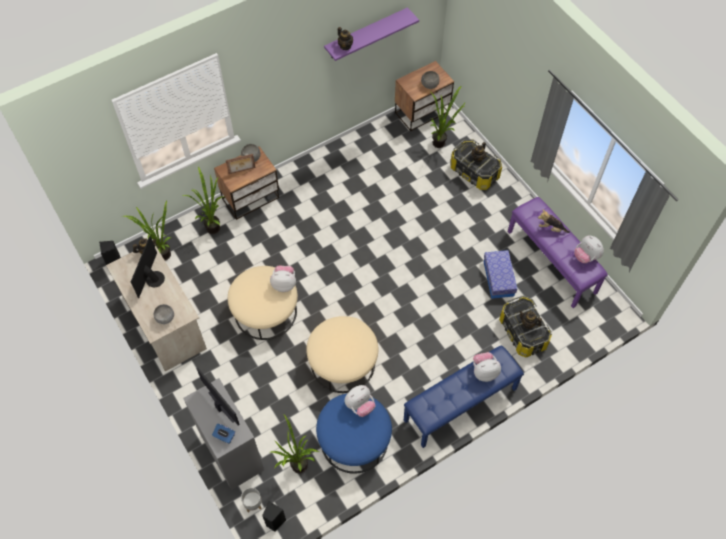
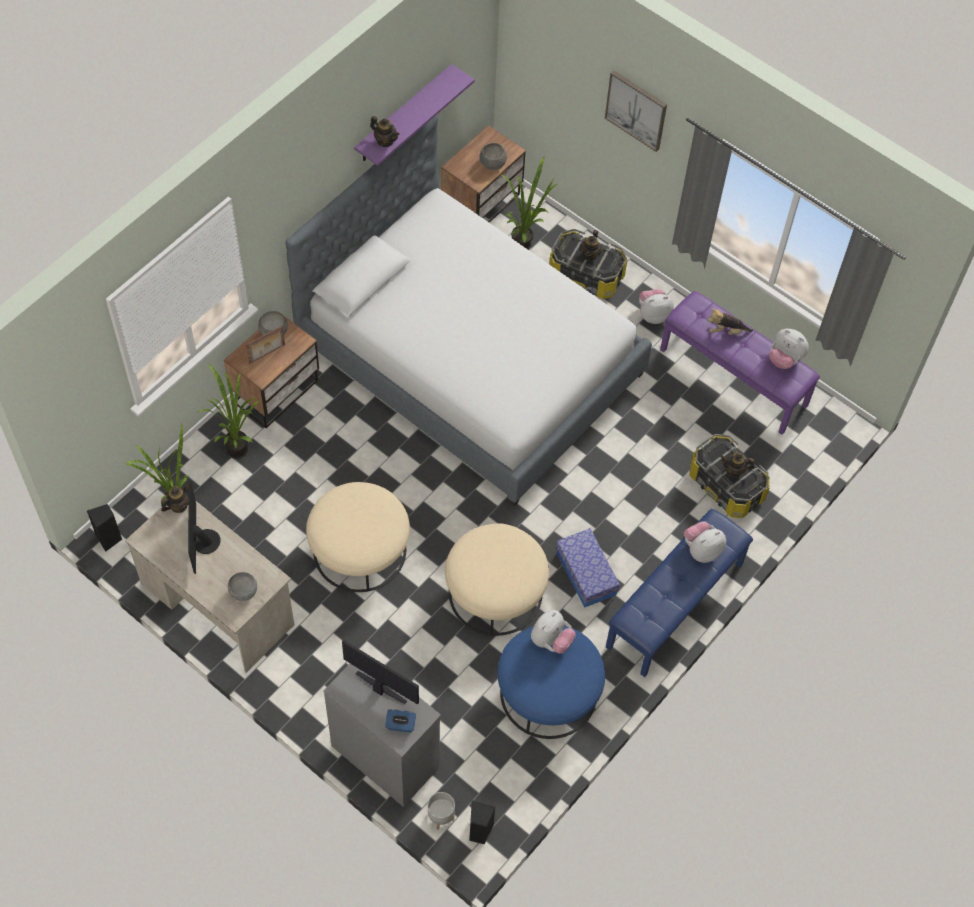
camera: 20 degrees left, 0 degrees up
(284, 284) = (385, 502): plush toy -> plush toy (653, 314)
(296, 468) = (483, 753): potted plant -> none
(380, 207) = (470, 359): none -> bed
(498, 278) = (669, 419): storage box -> storage box (586, 574)
(521, 61) = (636, 110): none -> picture

